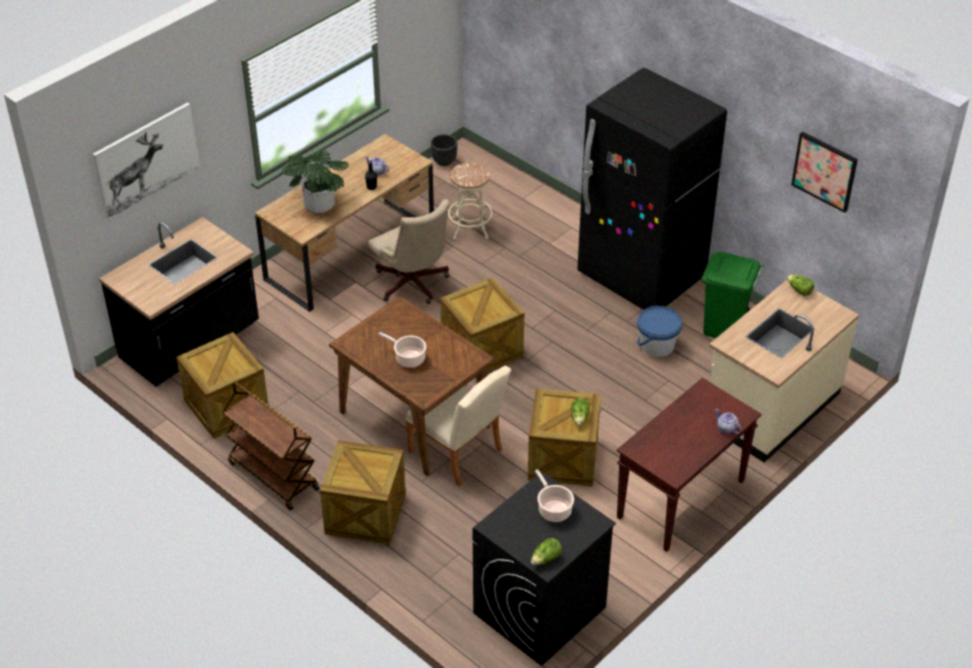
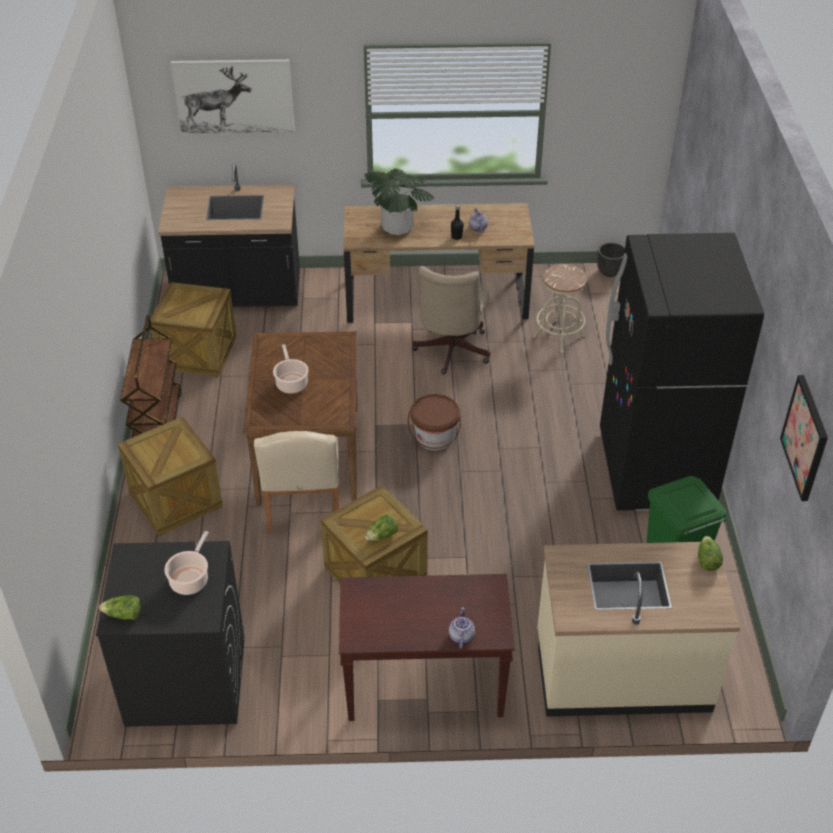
camera: 45 degrees right, 0 degrees up
(482, 349) = (434, 437): crate -> brown bucket
(657, 345) = (589, 538): blue bucket -> none

